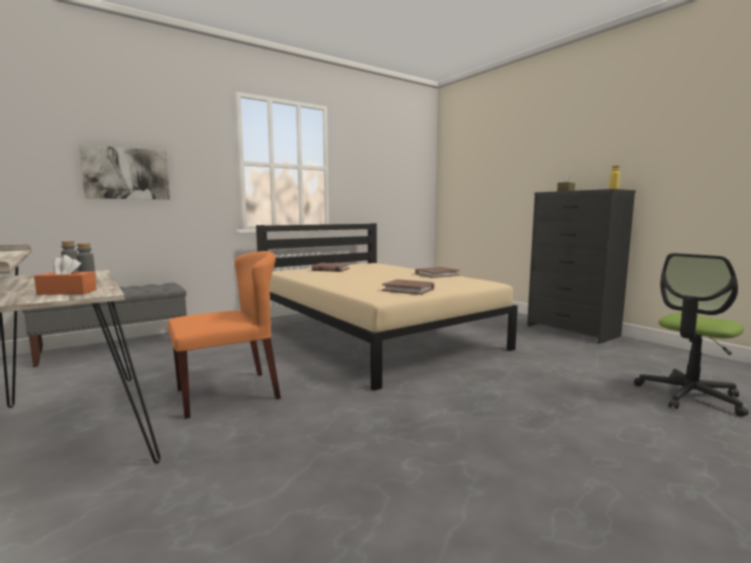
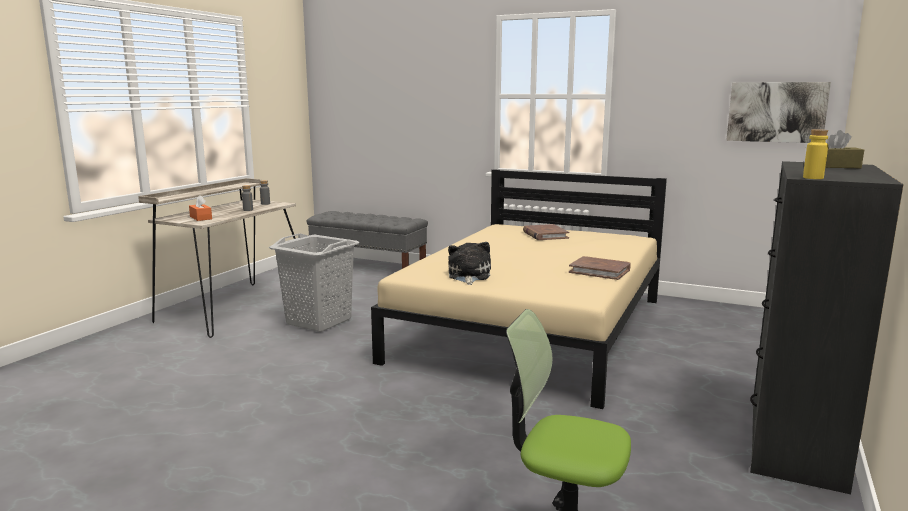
camera: 60 degrees right, 5 degrees up
(126, 173) = (397, 113): picture -> picture (776, 112)
(228, 393) = (318, 321): orange chair -> grey laundry basket
(408, 289) = (468, 276): brown book -> plush toy

